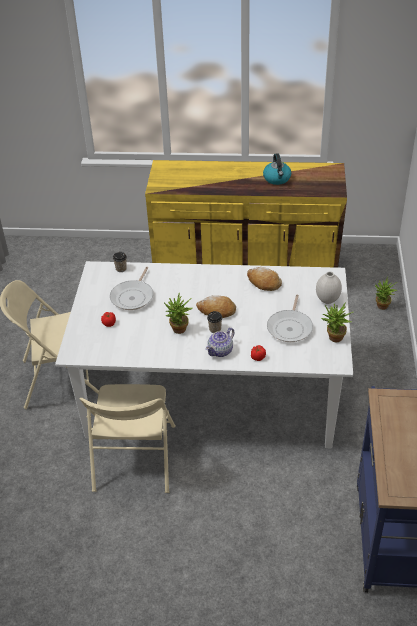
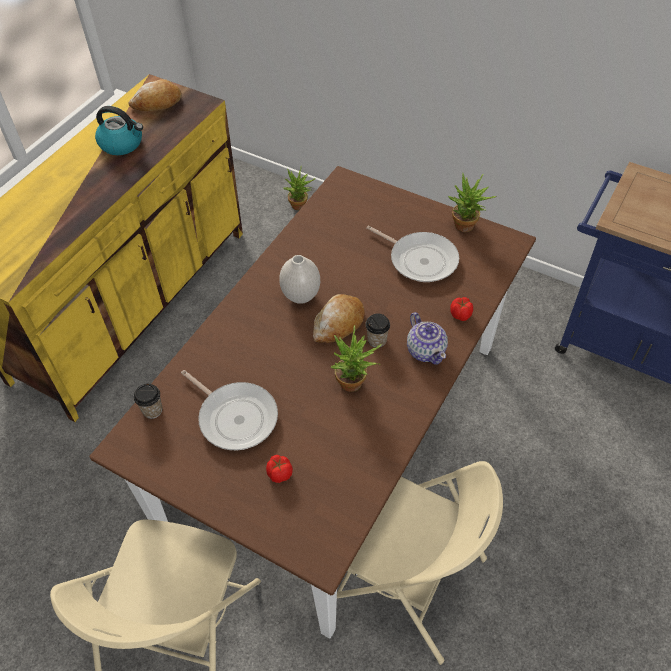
camera: 65 degrees left, 10 degrees up
(212, 394) = (337, 435): white dining table -> brown dining table
(263, 283) = (313, 251): bread -> bread (157, 103)
(327, 300) = (390, 205): white vase -> white vase (301, 297)

